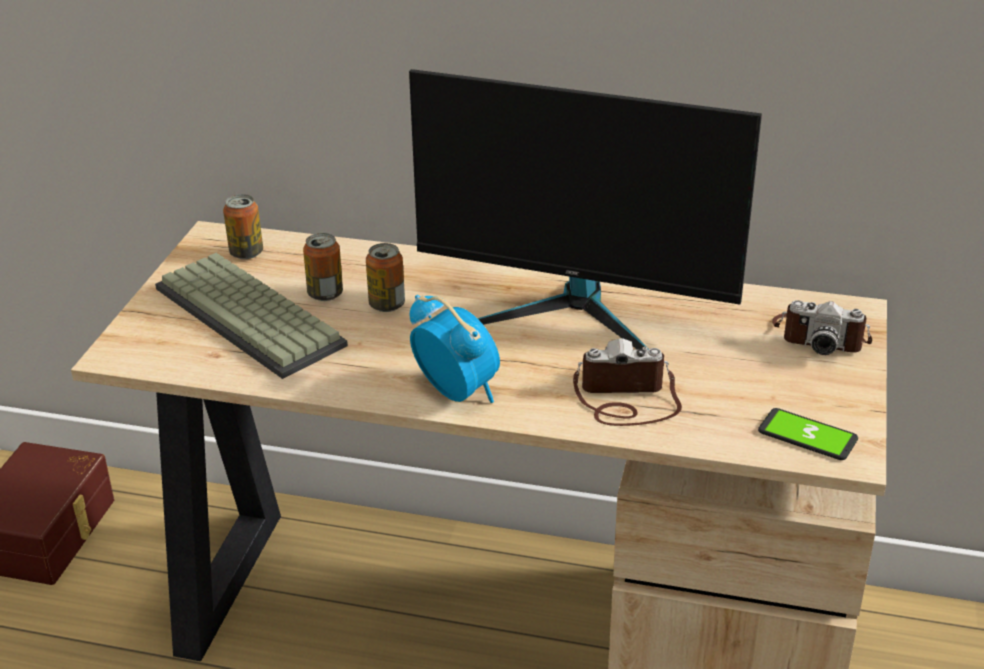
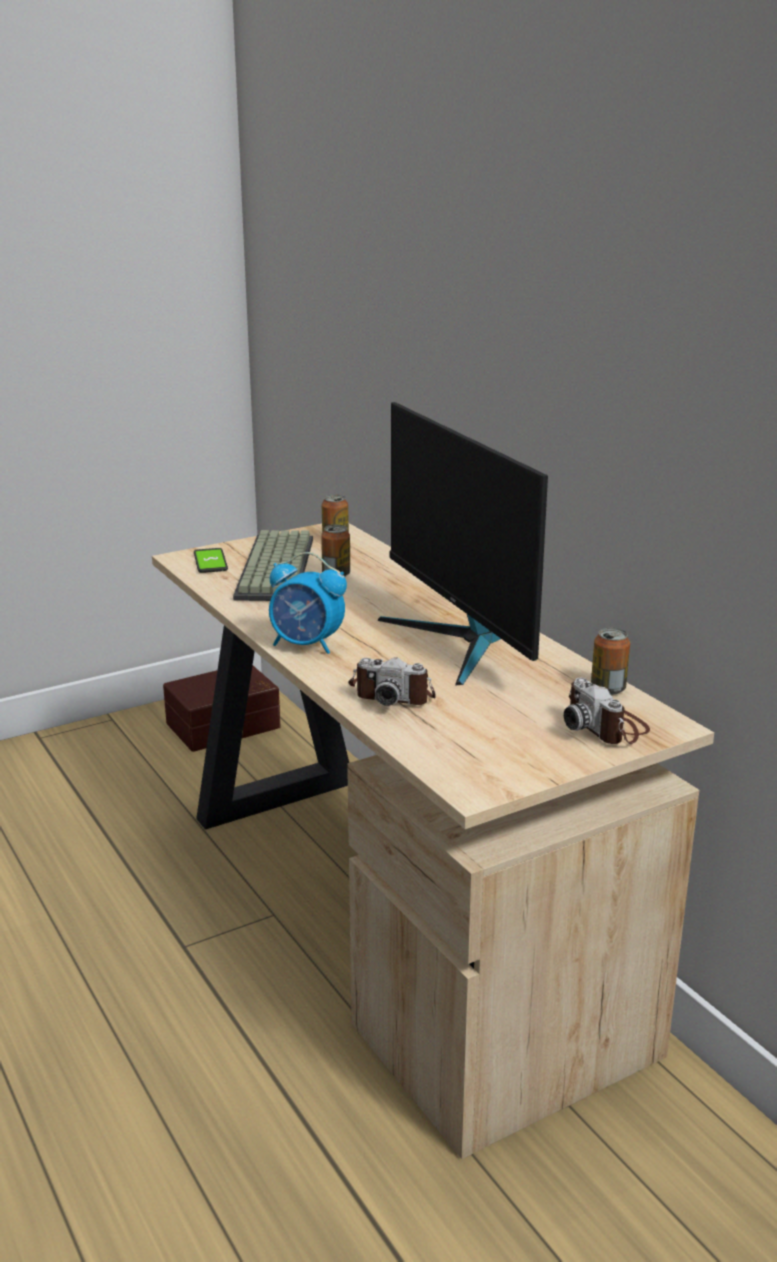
camera: 45 degrees right, 10 degrees down
(387, 305) = (358, 592): can -> can (608, 689)
(456, 391) = (307, 645): alarm clock -> alarm clock turned 105 degrees clockwise
(626, 401) = (393, 694): camera -> camera turned 150 degrees clockwise
(807, 436) = (469, 766): phone -> phone (210, 562)

